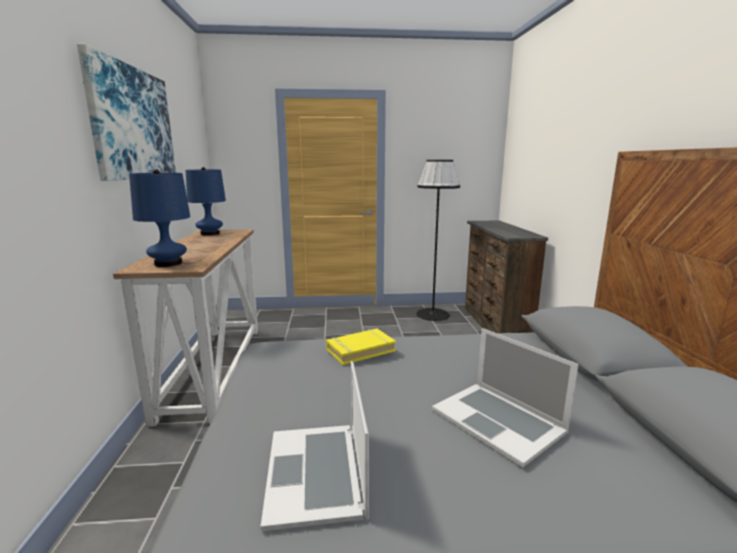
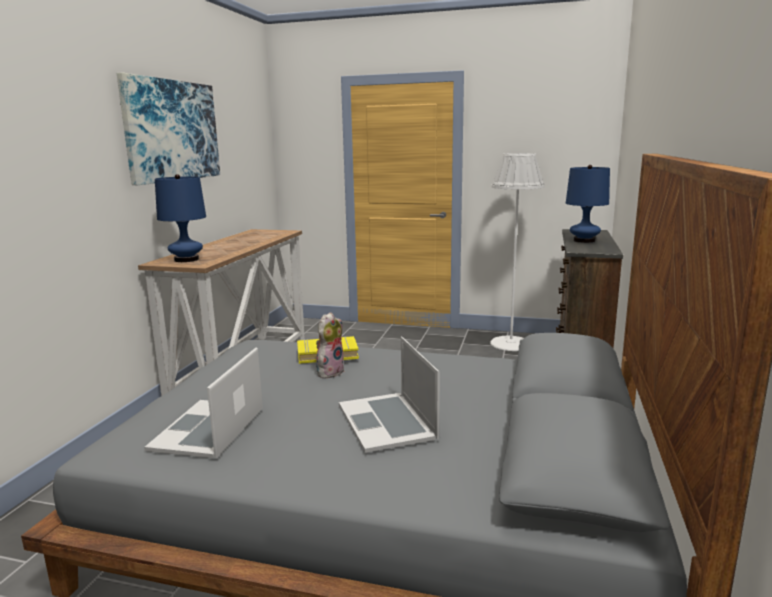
camera: 20 degrees right, 0 degrees up
(210, 234) = (255, 233): blue table lamp -> blue table lamp (584, 241)
(381, 370) = (330, 372): none -> plush toy
(433, 314) = (511, 343): black floor lamp -> white floor lamp

